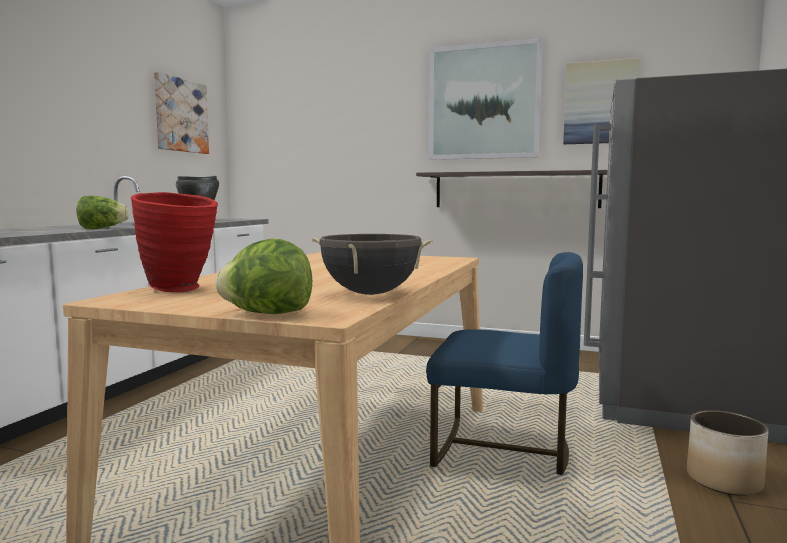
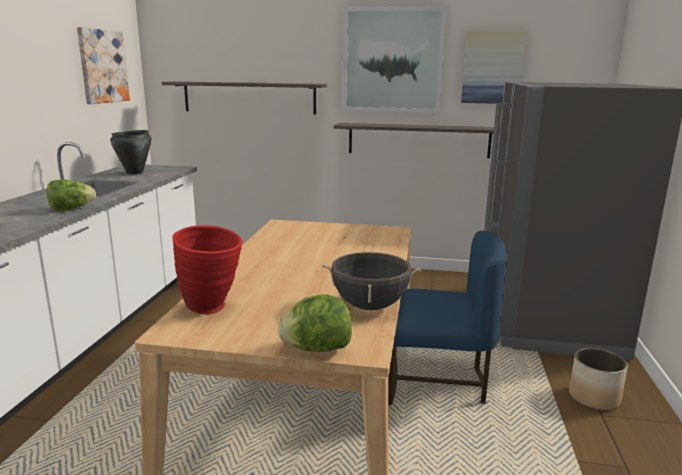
camera: 10 degrees left, 10 degrees up
(331, 150) = (249, 97): none -> shelf

